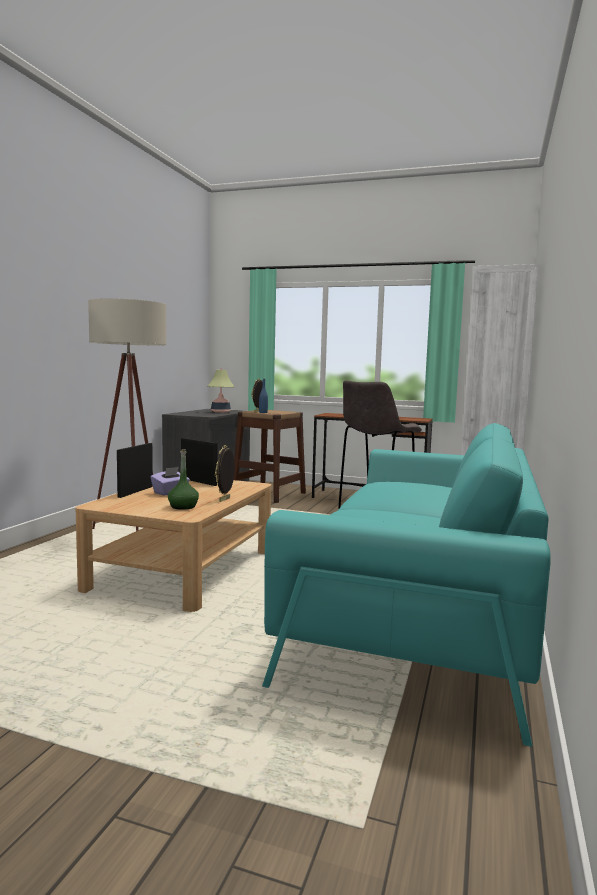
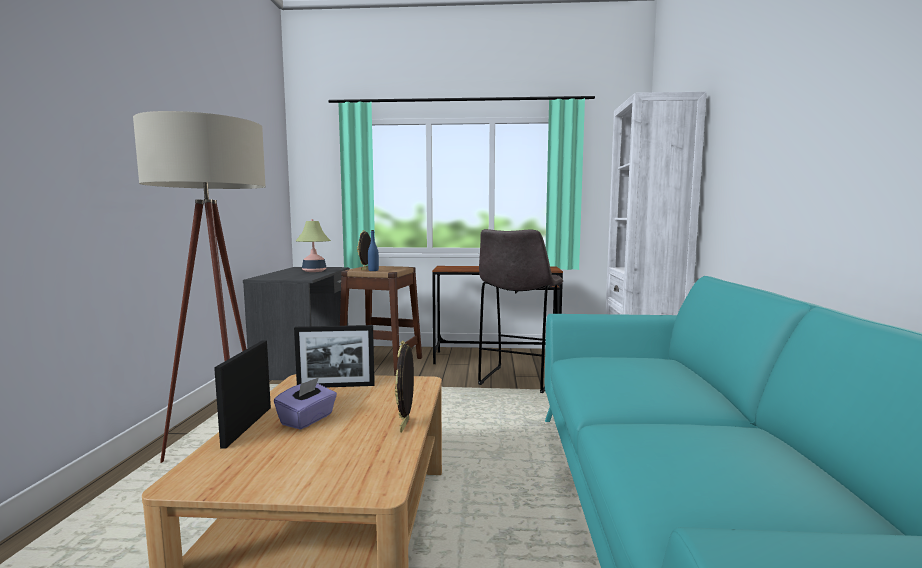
camera: 15 degrees left, 0 degrees up
(183, 507) = (350, 458): green bottle -> none
(198, 482) = (336, 386): picture frame -> picture frame turned 150 degrees clockwise

